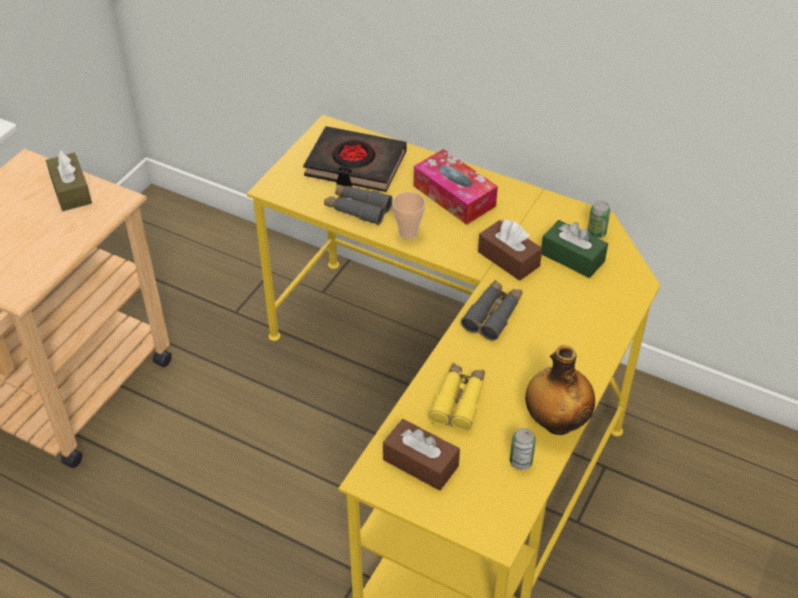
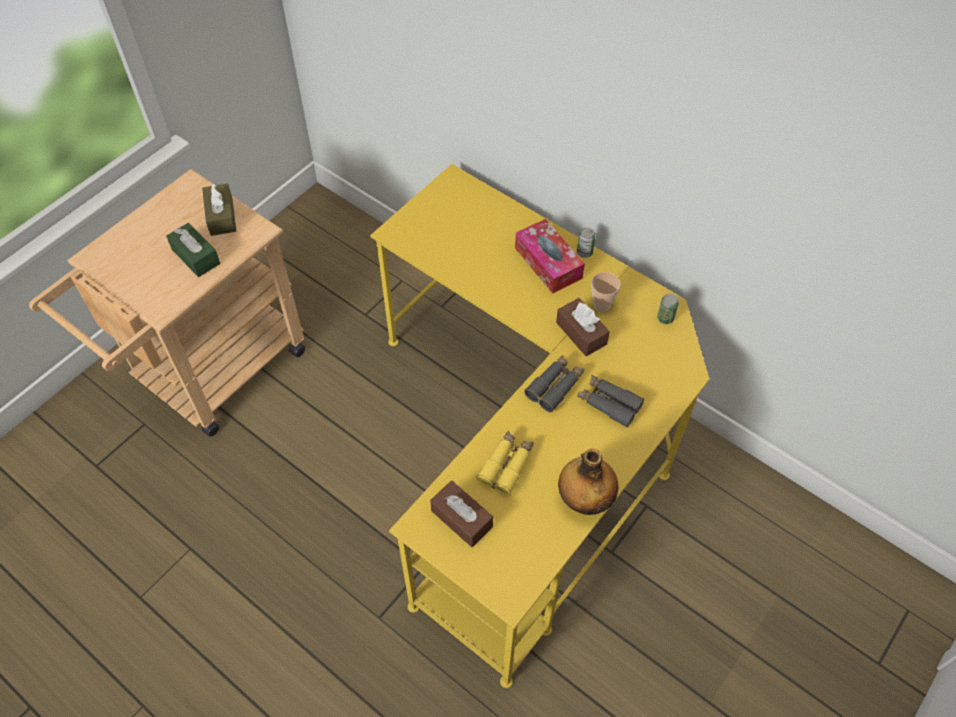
camera: 10 degrees right, 10 degrees up
(355, 165) = (469, 219): black book -> none
(357, 209) = (461, 264): grey binoculars -> grey binoculars (608, 403)
(408, 233) = (500, 295): cup -> cup (601, 305)
(520, 462) = (546, 532): can -> can (584, 252)
(572, 257) = (637, 340): green tissue box -> green tissue box (196, 256)

